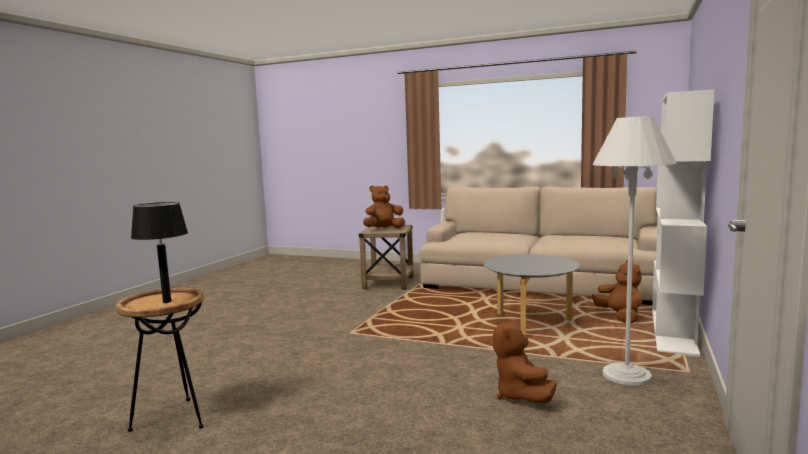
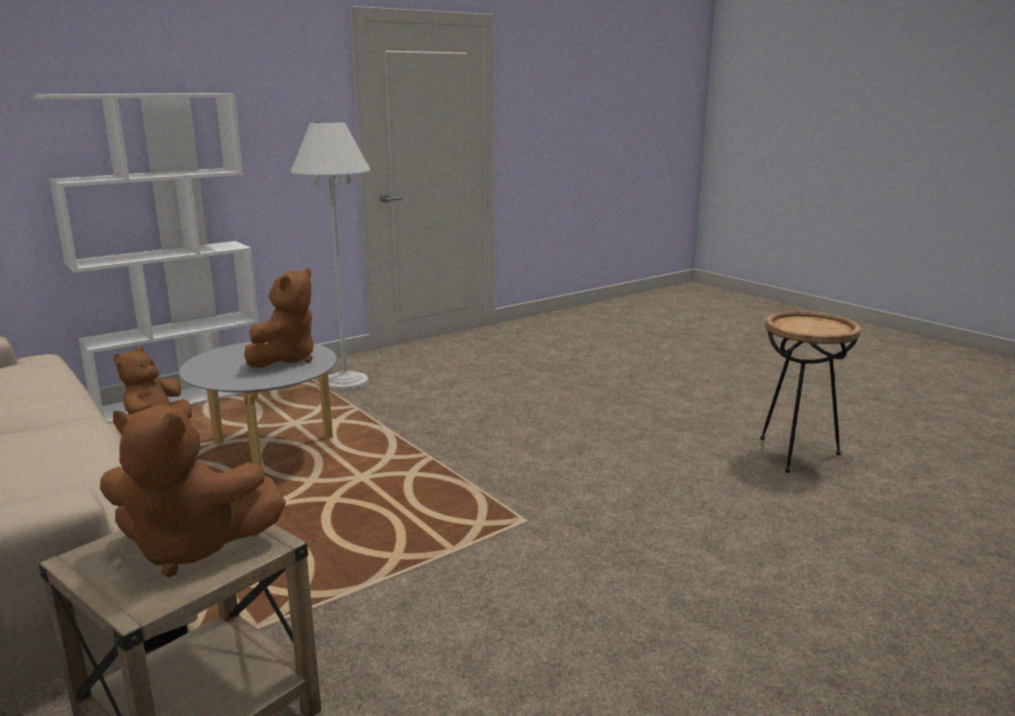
camera: 150 degrees left, 10 degrees up
(166, 301) = (804, 323): black table lamp -> none
(520, 396) = (458, 391): brown plush toy -> brown plush toy (286, 359)

